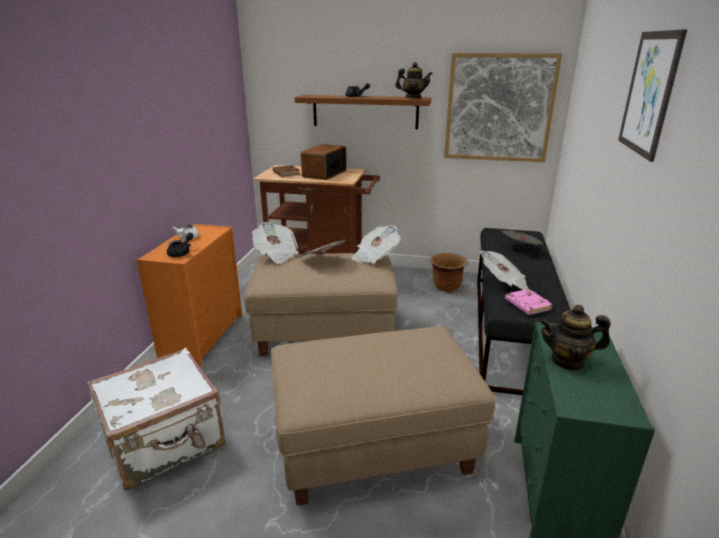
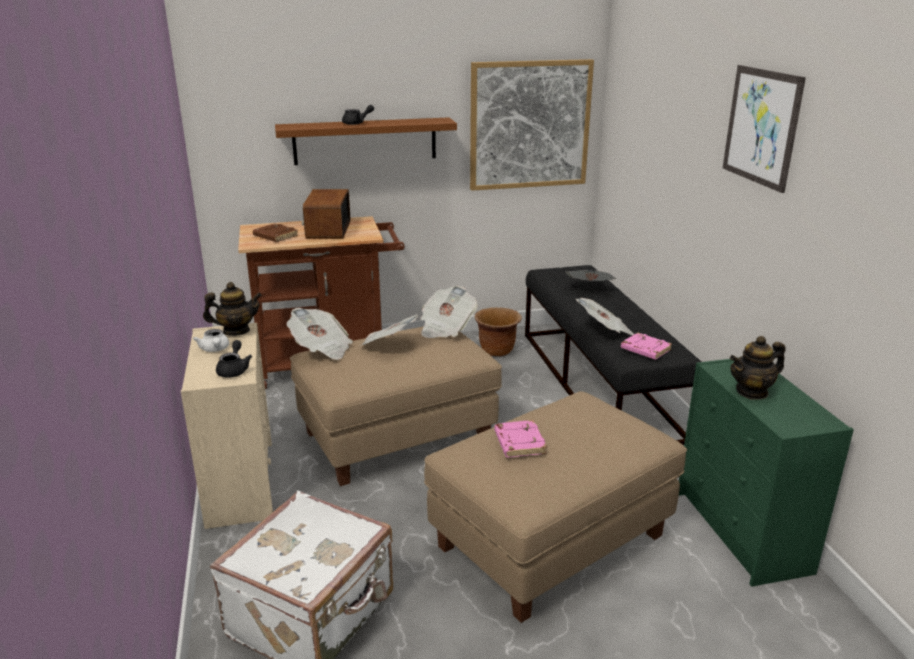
camera: 25 degrees left, 0 degrees up
(203, 336) = (240, 482): orange dresser -> beige dresser
(340, 353) = (518, 443): none -> pink book
(413, 98) = (431, 120): teapot -> teapot (236, 331)

